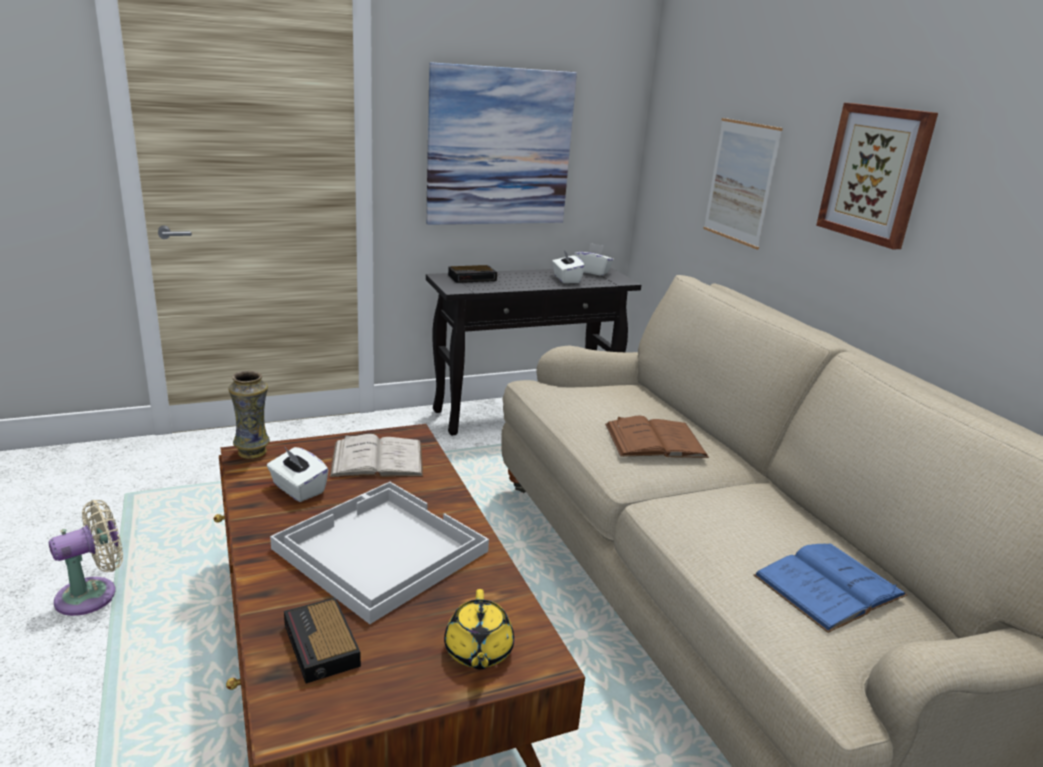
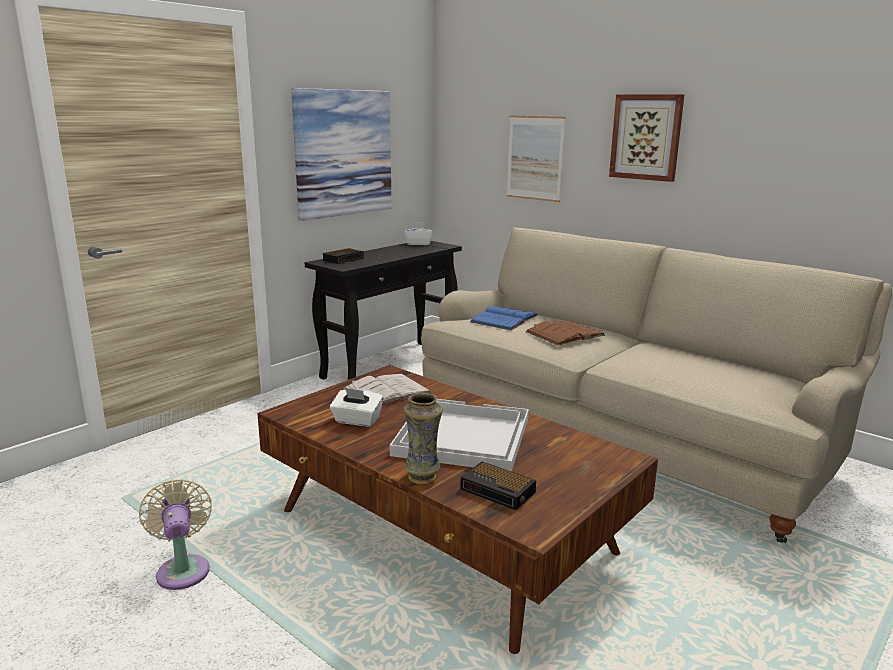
camera: 25 degrees left, 5 degrees down
(93, 594) = (183, 569): beige fan -> beige fan turned 45 degrees counterclockwise
(253, 452) = (289, 409): vase -> vase (423, 477)
(478, 652) = (590, 465): yellow teapot -> none
(566, 279) = (408, 250): white tissue box -> none
(829, 585) = (737, 375): blue book -> blue book (504, 318)

